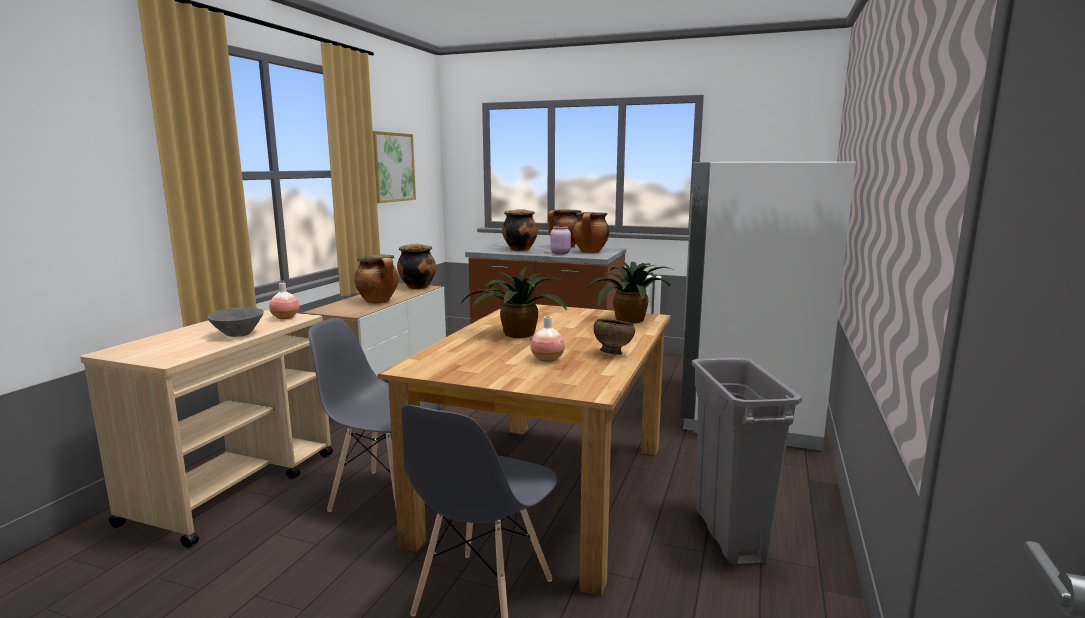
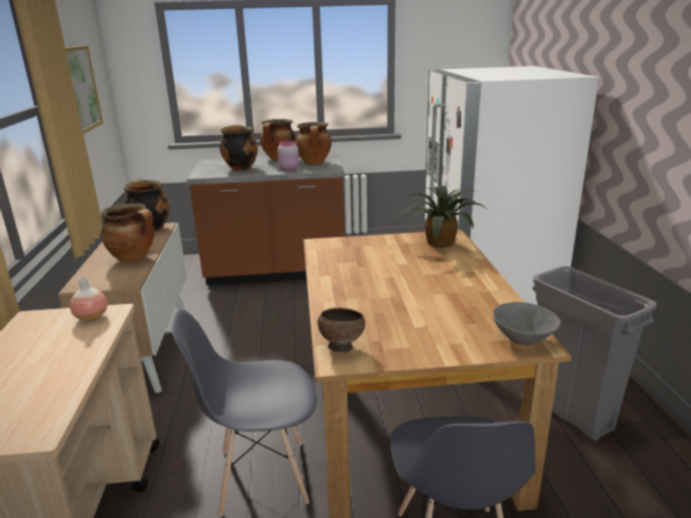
camera: 25 degrees left, 10 degrees up
(238, 334) = (70, 361): grey bowl -> grey bowl (523, 340)
(516, 334) = (371, 284): potted plant -> none
(547, 359) = (444, 312): vase -> none
(612, 353) = (485, 290): brown bowl -> brown bowl (341, 348)

